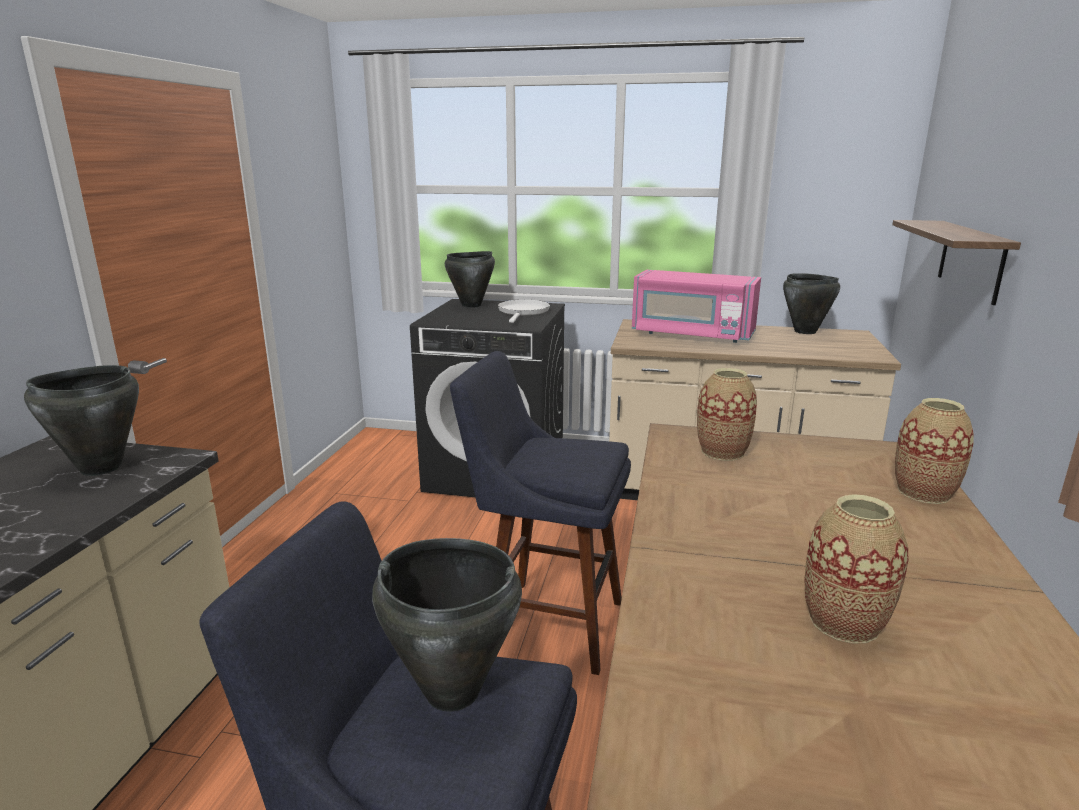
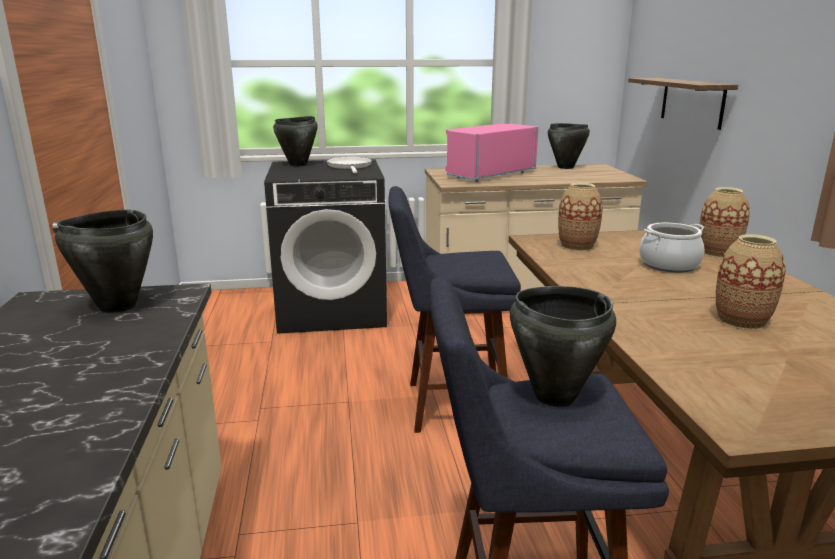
camera: 20 degrees left, 0 degrees up
(691, 334) = (490, 174): pink microwave -> pink microwave turned 135 degrees clockwise
(824, 502) = (668, 265): none -> cooking pot

